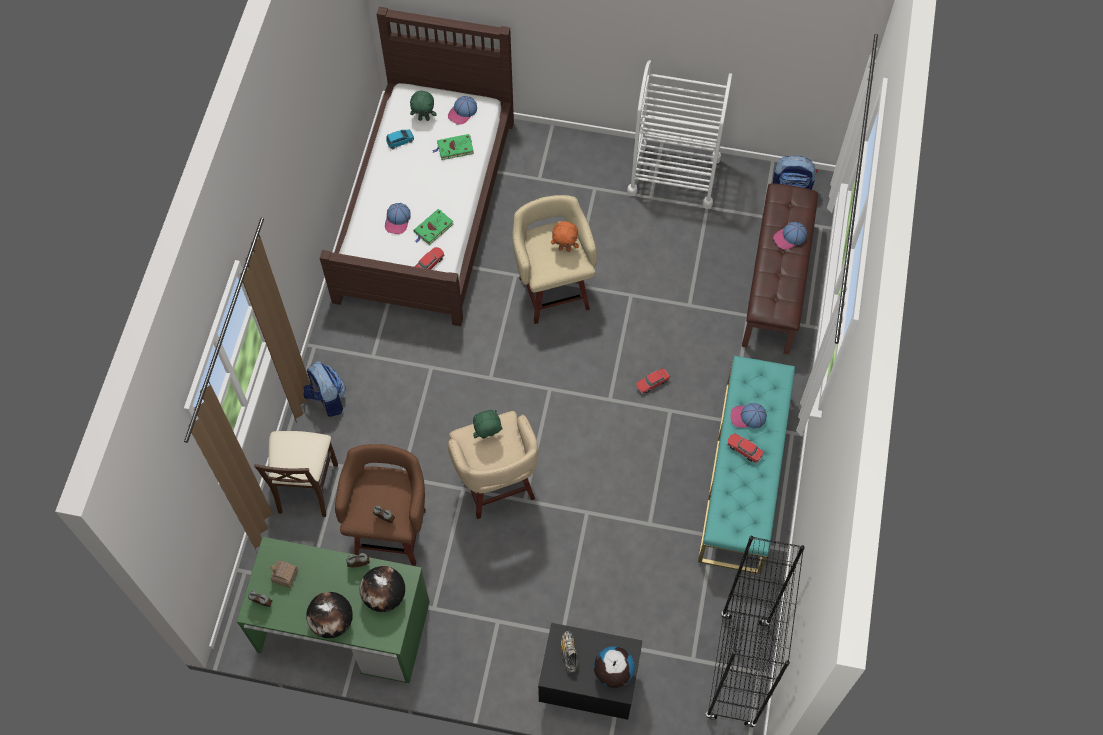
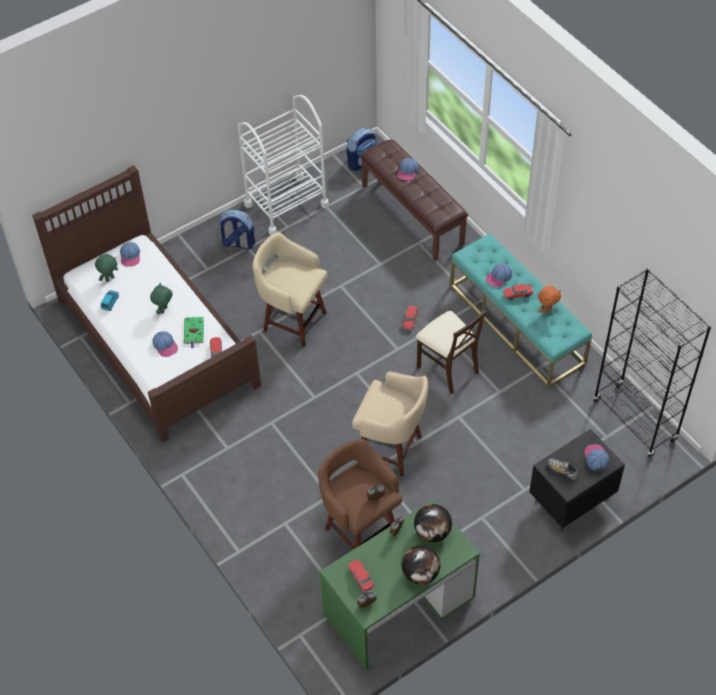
camera: 45 degrees left, 10 degrees down
(285, 576) = (361, 578): toy house -> toy car
(306, 486) = (278, 554): beige chair -> beige chair (447, 368)
(327, 399) = (228, 496): backpack -> backpack (238, 243)
(454, 148) = (150, 279): green book -> none
(488, 436) = (378, 403): green plush toy -> green plush toy (164, 310)
(565, 248) = (296, 271): orange plush toy -> orange plush toy (547, 310)
(613, 672) = (596, 458): globe -> cap

